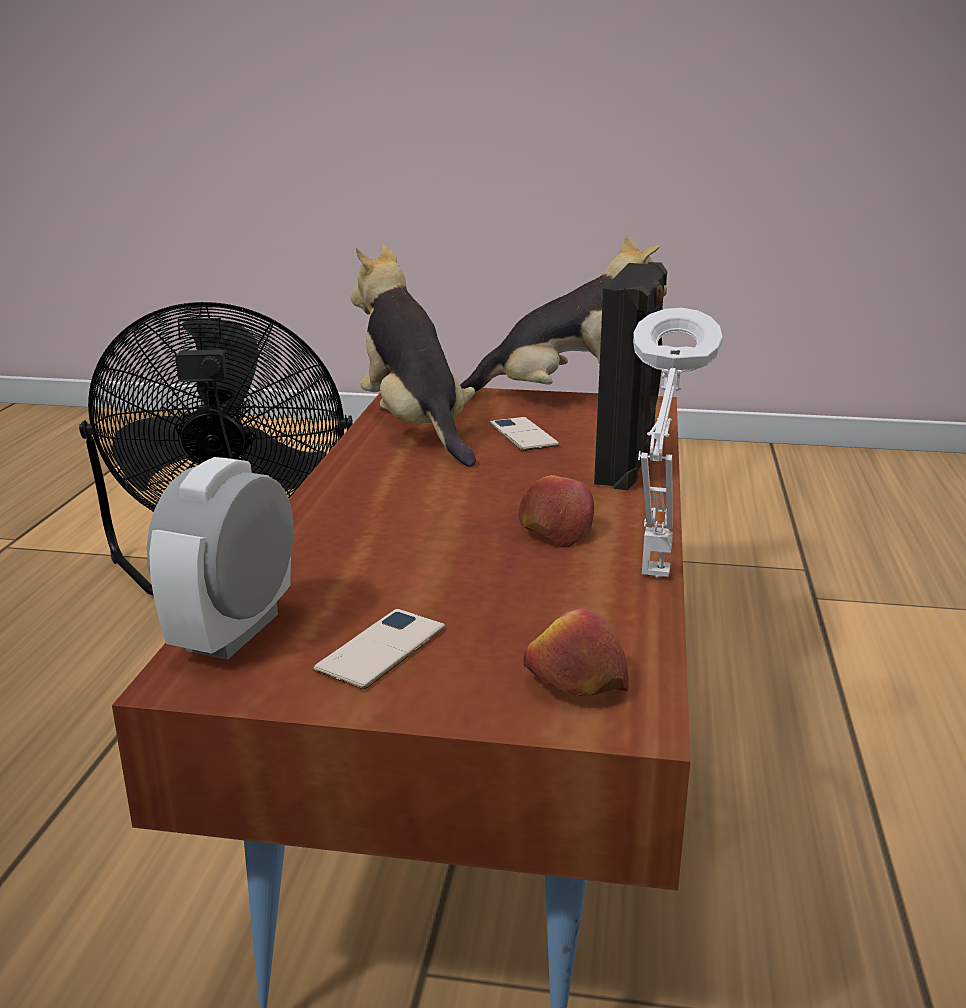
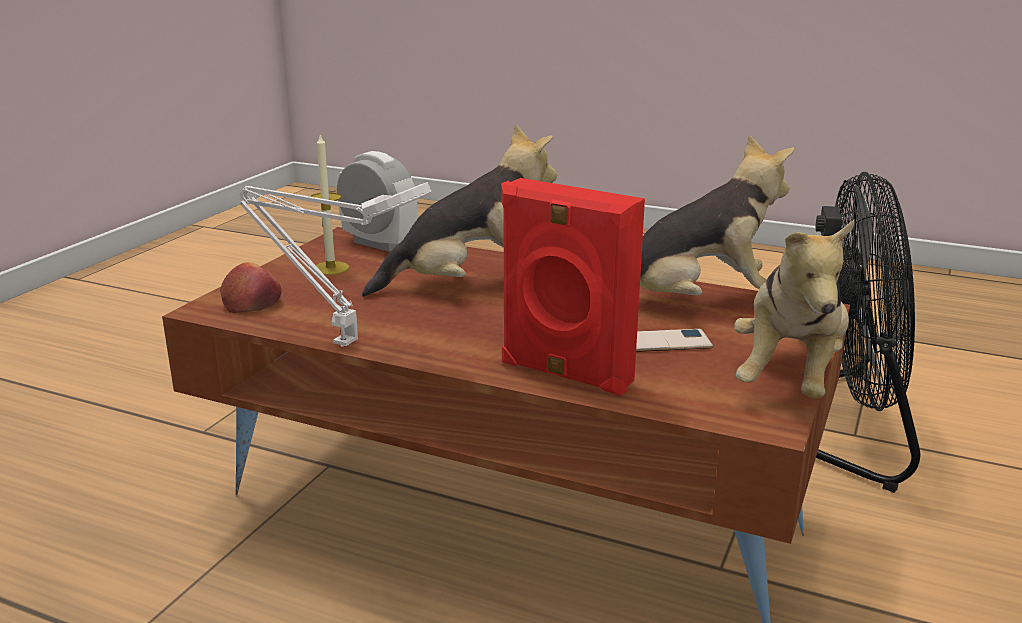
camera: 105 degrees right, 0 degrees up
(381, 649) = (330, 268): phone -> candle
(413, 533) = (469, 285): none -> plush toy
(555, 530) = (442, 324): apple -> none
(628, 464) = (564, 374): black speaker -> red speaker

